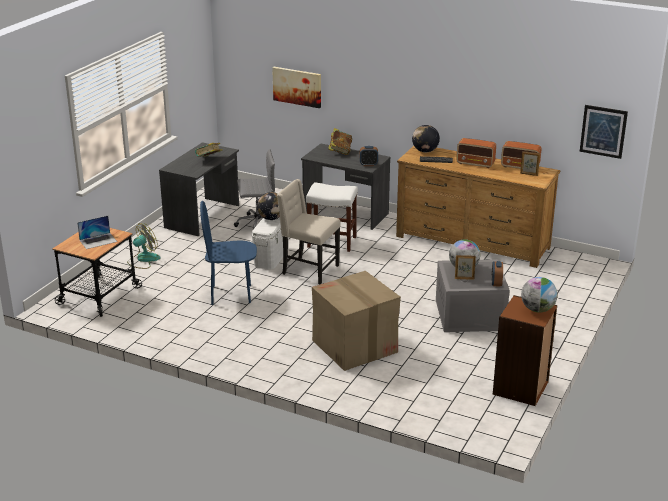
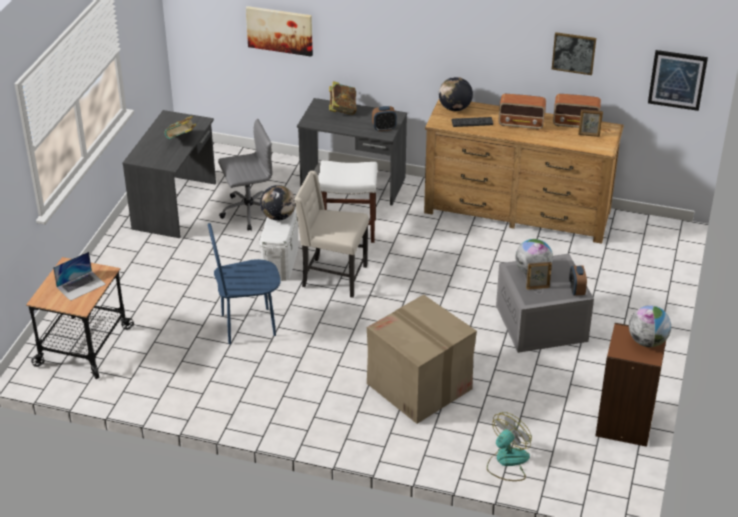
camera: 10 degrees left, 10 degrees up
(143, 259) = (121, 283): fan -> fan (507, 462)
(520, 107) = (573, 53): none -> picture

